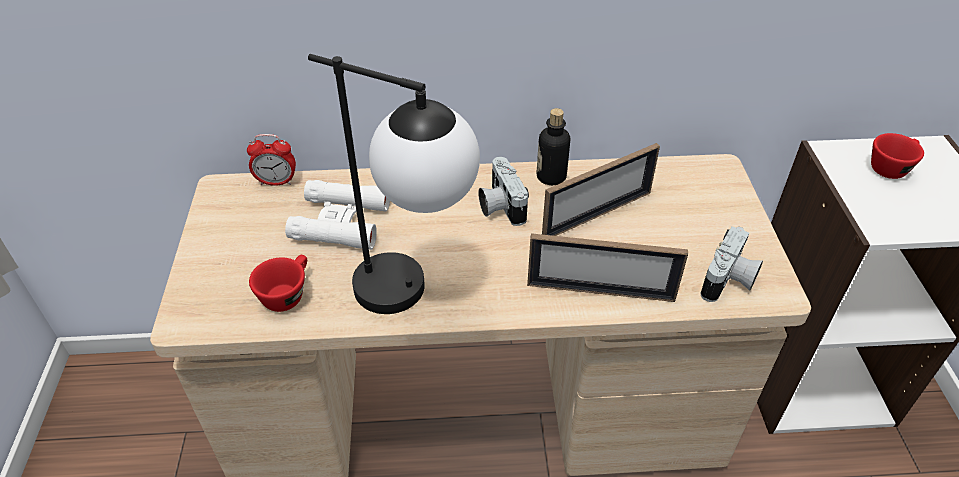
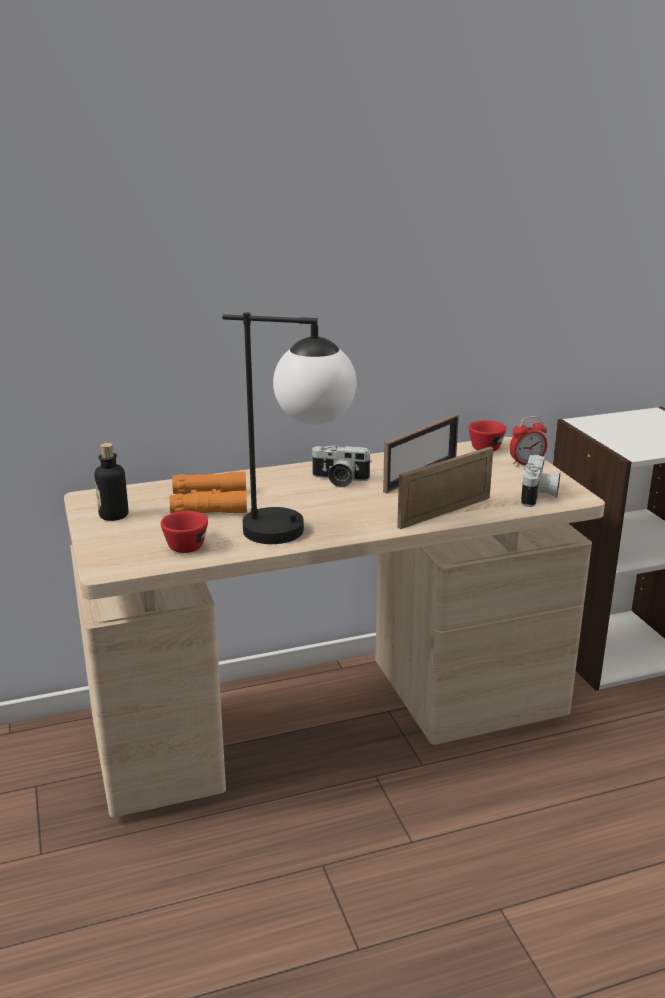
camera: 15 degrees left, 20 degrees down
(276, 182) = (137, 488): alarm clock -> alarm clock (526, 464)
(341, 222) = (209, 503): white binoculars -> orange binoculars
(499, 206) = (339, 480): camera -> camera turned 45 degrees counterclockwise
(551, 176) = (372, 461): bottle -> bottle (114, 515)
(600, 291) = (445, 512): picture frame -> picture frame turned 150 degrees clockwise
(890, 167) = (628, 425): red cup -> red cup (488, 447)

